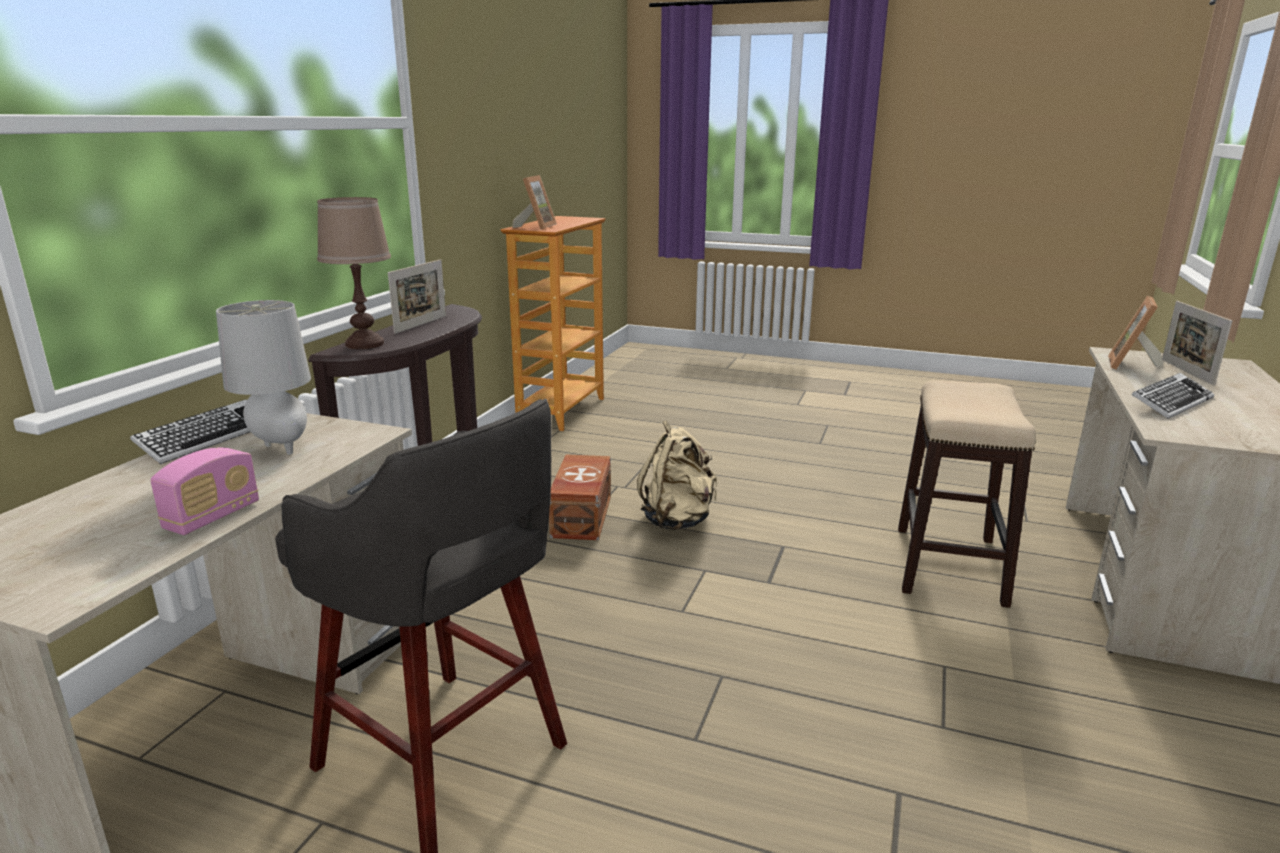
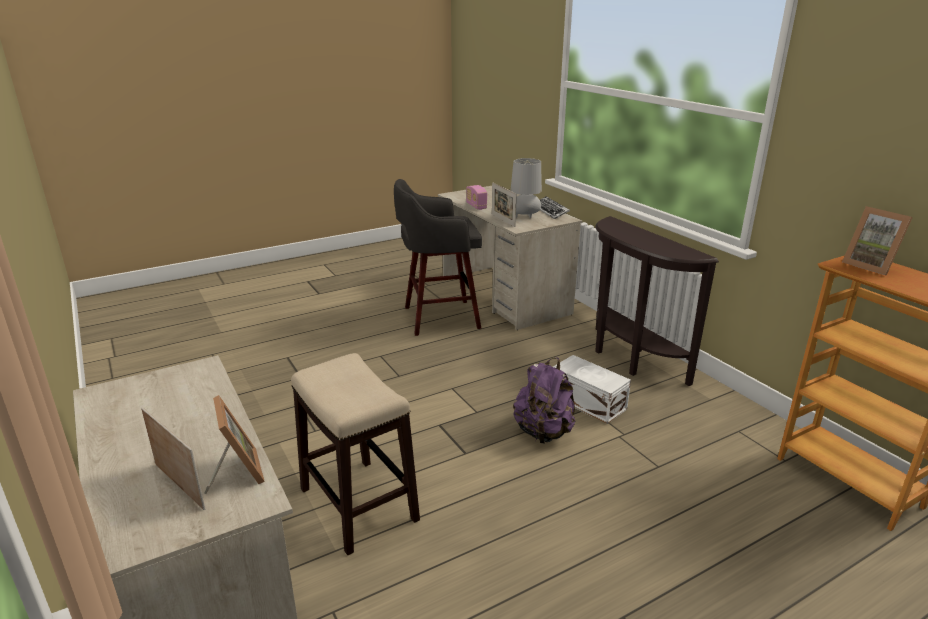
camera: 130 degrees right, 5 degrees up
(365, 344) = (617, 225): brown table lamp -> none
(421, 324) = (653, 240): picture frame -> picture frame (503, 220)
(580, 517) = (587, 401): brown storage box -> white storage box
(678, 520) = (544, 432): beige backpack -> purple backpack
(1170, 402) = (199, 408): keyboard -> none

